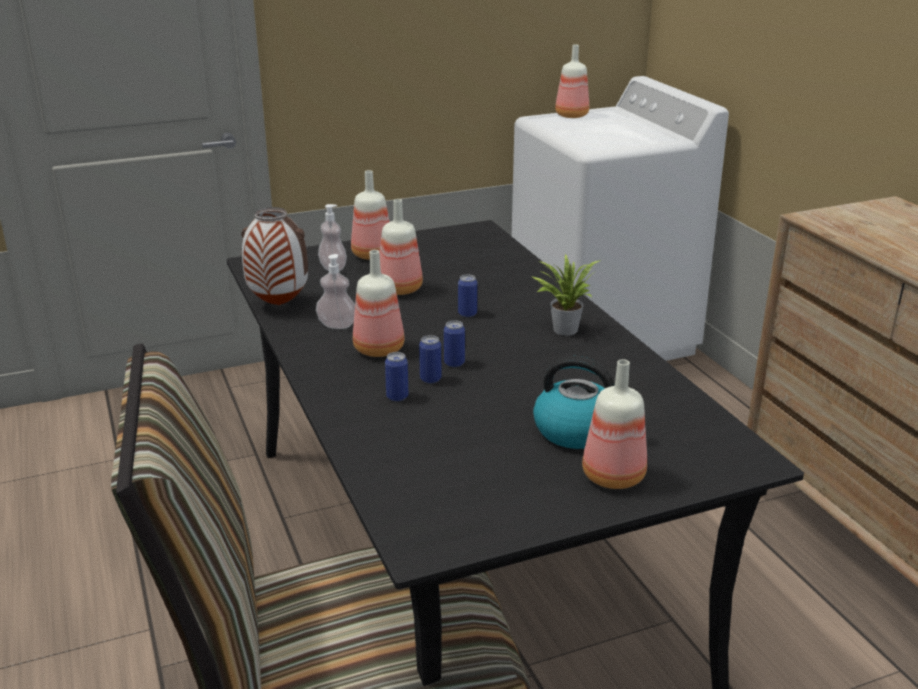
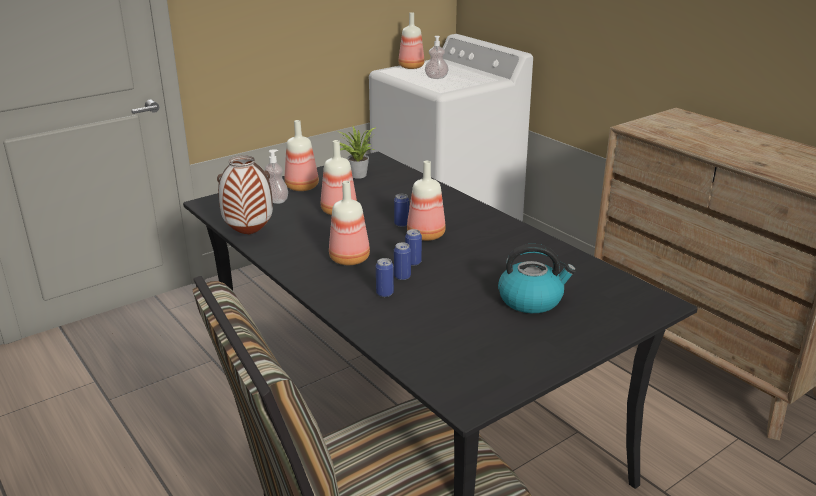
camera: 15 degrees left, 0 degrees up
(337, 325) = (305, 244): soap dispenser -> soap dispenser (436, 77)
(563, 328) = (478, 227): potted plant -> potted plant (356, 174)
(611, 475) = (573, 328): bottle -> bottle (424, 235)

